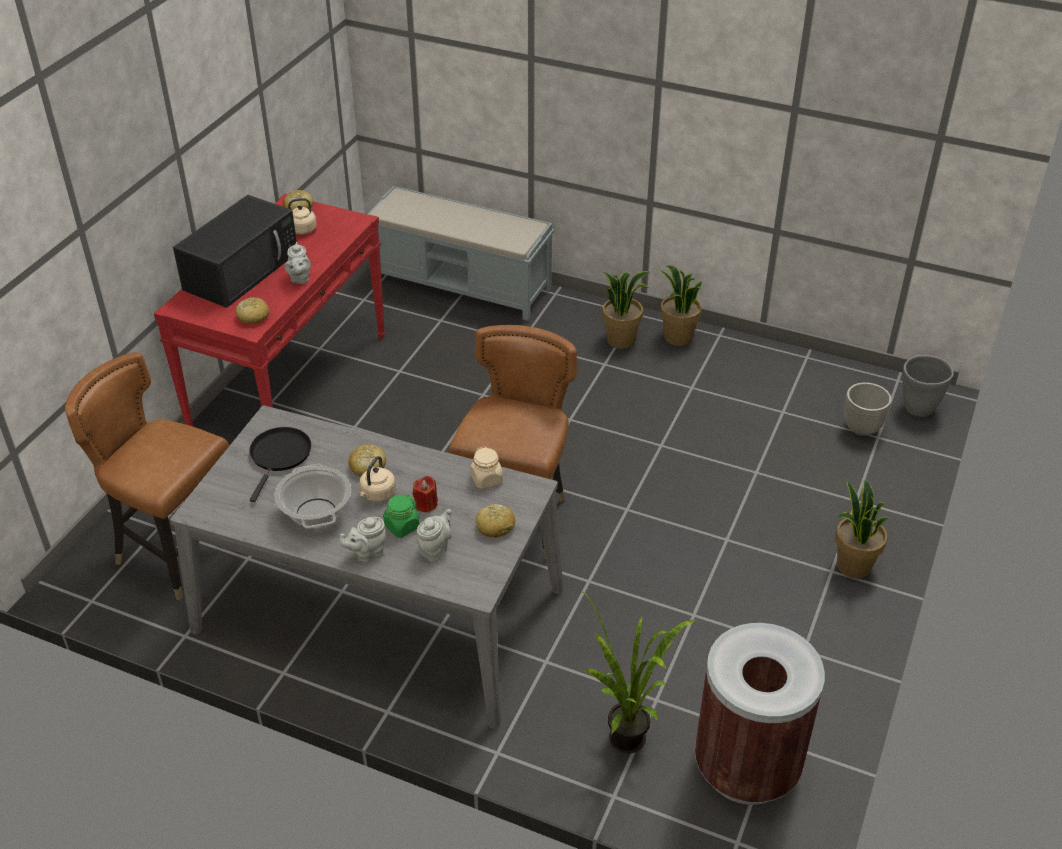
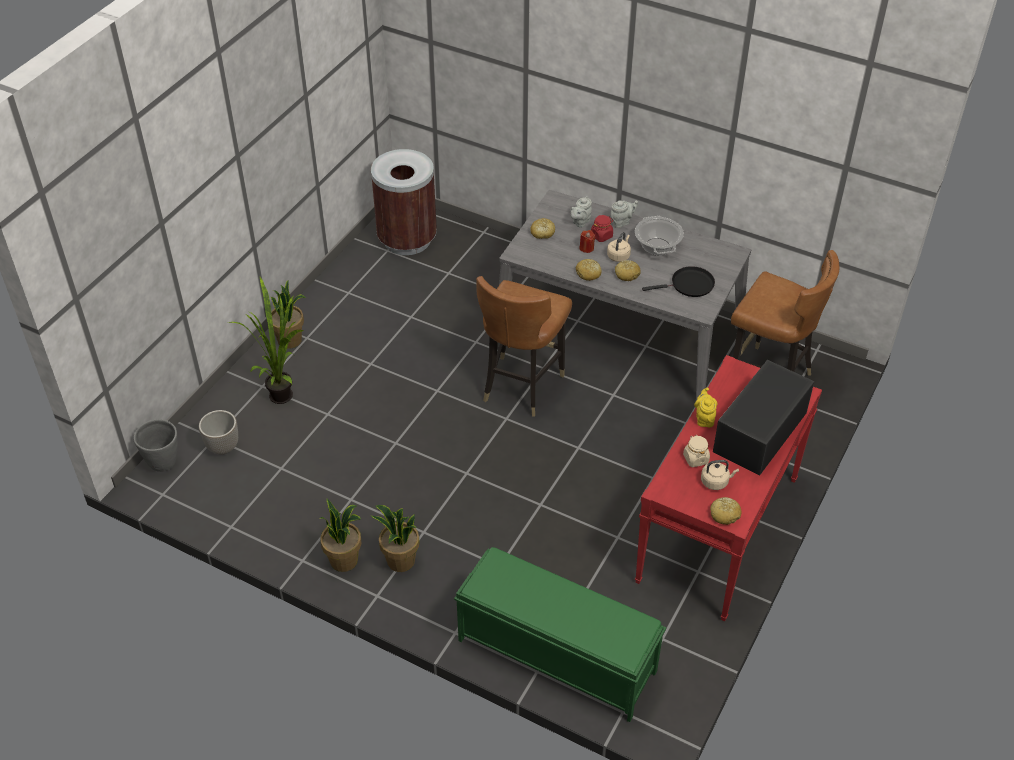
camera: 175 degrees left, 5 degrees up
(253, 316) = (735, 380): bread -> bread (588, 274)
(279, 456) = (689, 285): black frying pan -> black frying pan turned 120 degrees counterclockwise
(299, 279) = (704, 418): grey teapot -> yellow teapot
(401, 526) = (601, 236): green jar -> red jar
(462, 284) = (555, 655): grey bench -> green bench
(486, 479) = (546, 261): beige jar -> beige jar (695, 459)
(626, 747) = (471, 252): potted plant -> potted plant (283, 392)

